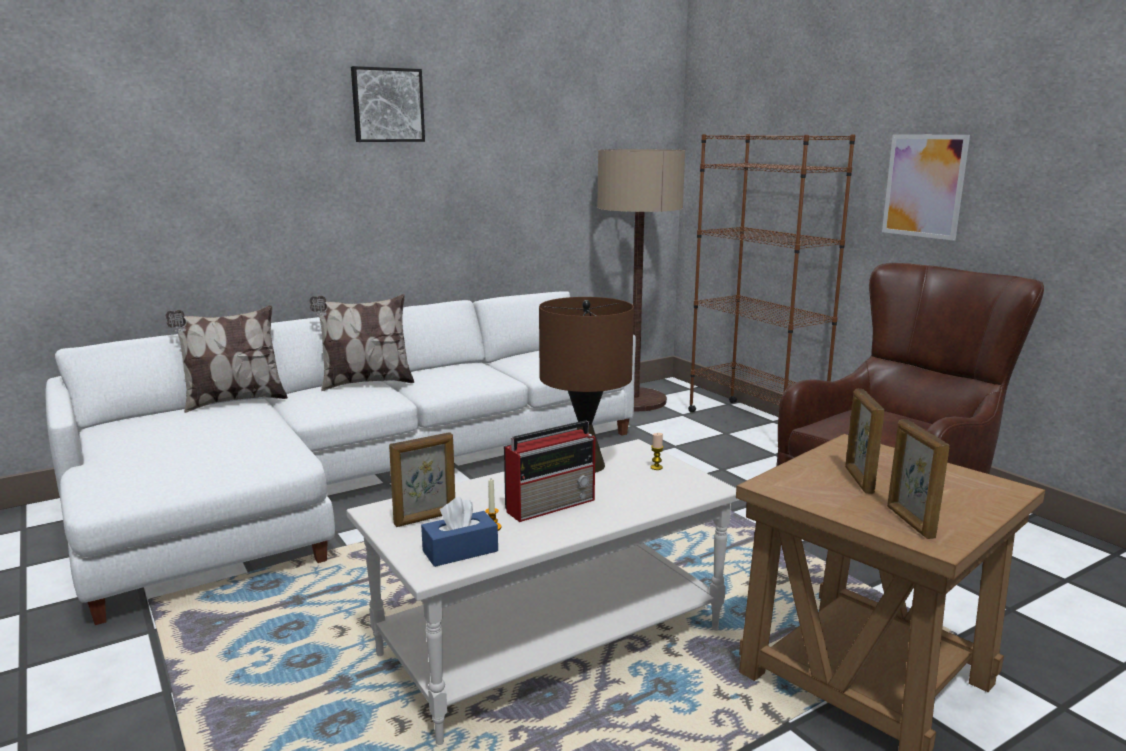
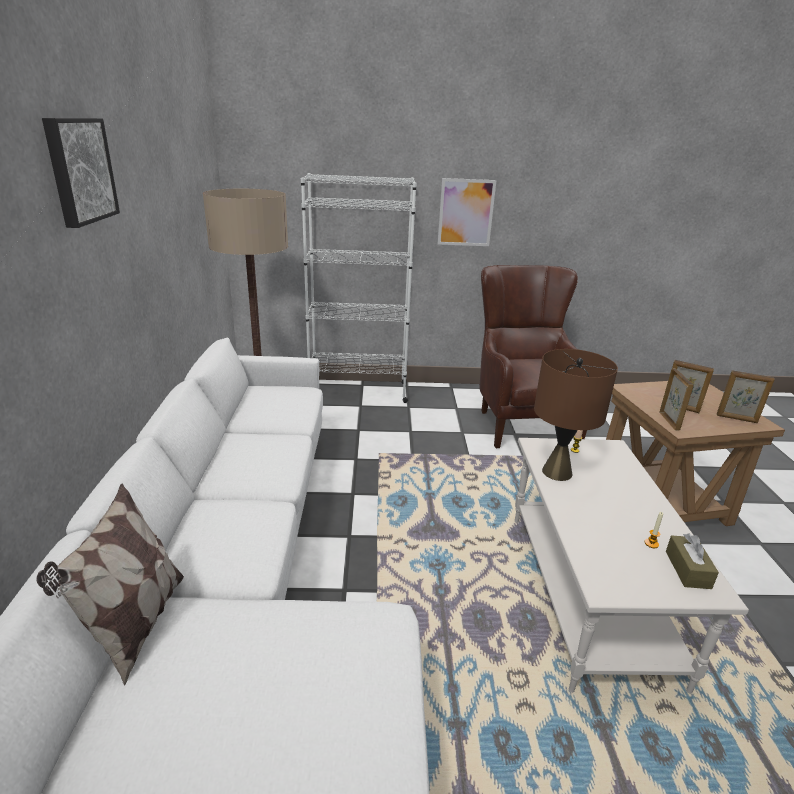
camera: 60 degrees left, 10 degrees up
(365, 383) = (206, 510): pillow -> none
(426, 518) = (626, 569): picture frame -> picture frame (669, 421)
(460, 551) = (687, 569): blue tissue box -> brown tissue box
(552, 505) = (620, 507): radio -> none
(754, 424) = (358, 391): brown bookcase -> white bookcase

